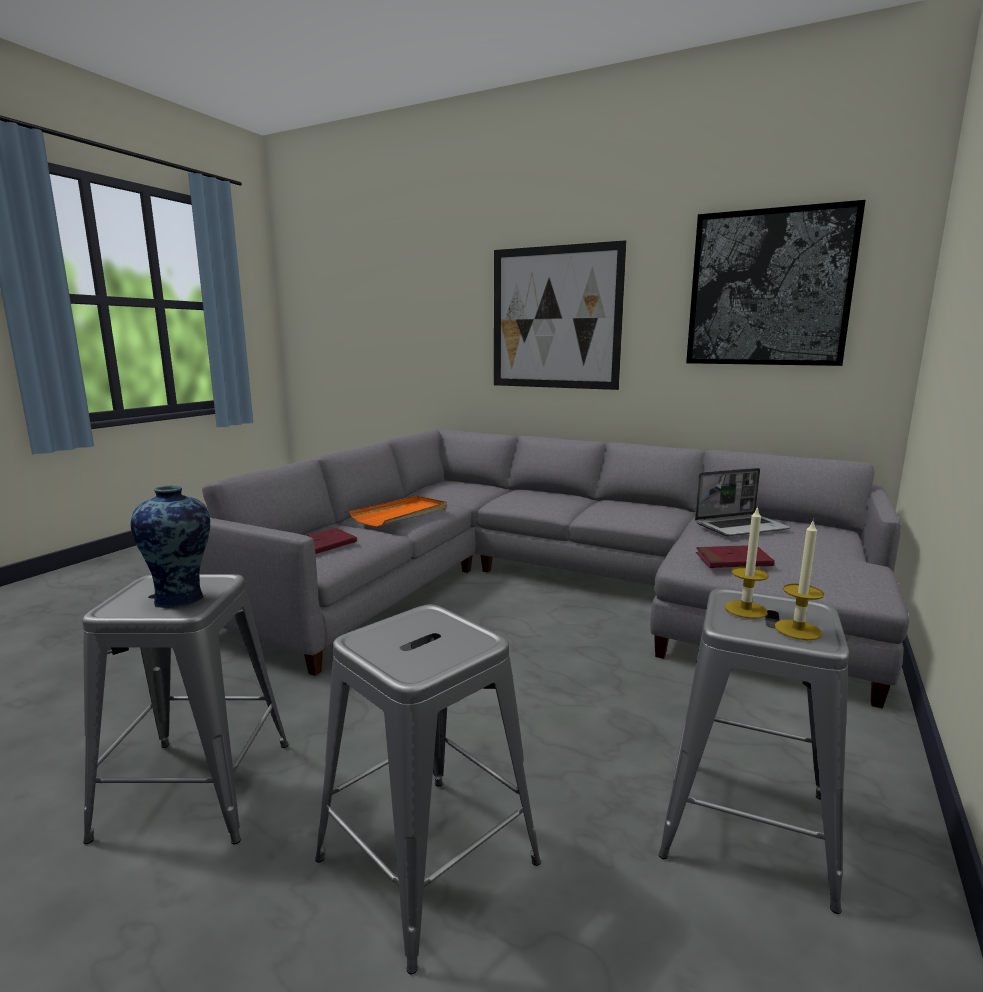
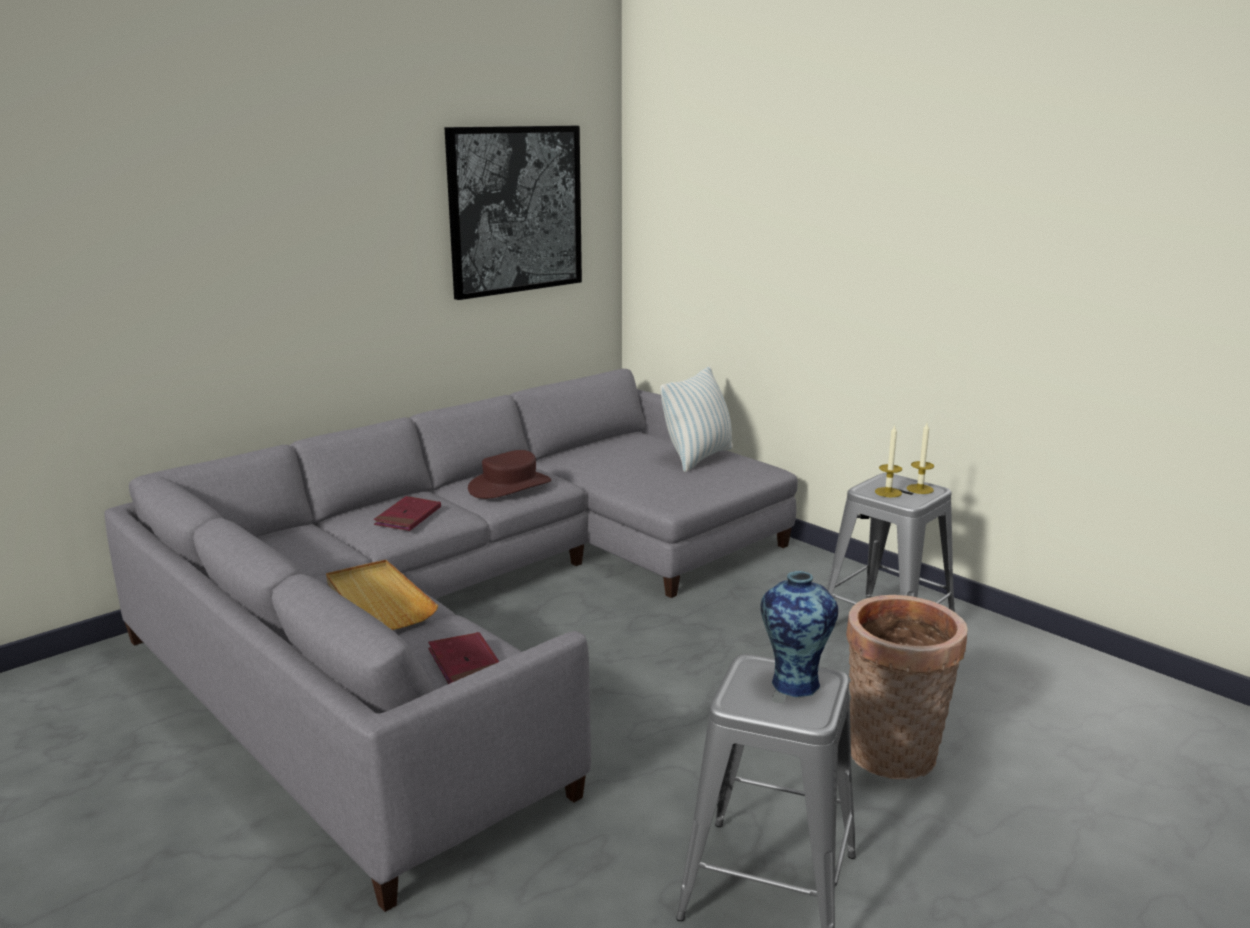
camera: 70 degrees left, 5 degrees up
(401, 514) = (378, 600): orange tray -> beige tray
(427, 860) = (892, 758): grey stool -> basket
(555, 318) = (286, 261): picture -> none
(624, 511) = (510, 486): none -> brown hat
(733, 560) = (686, 485): red book -> red book (408, 517)
(741, 526) = (611, 458): laptop -> none
(822, 557) = (698, 457): none -> pillow

